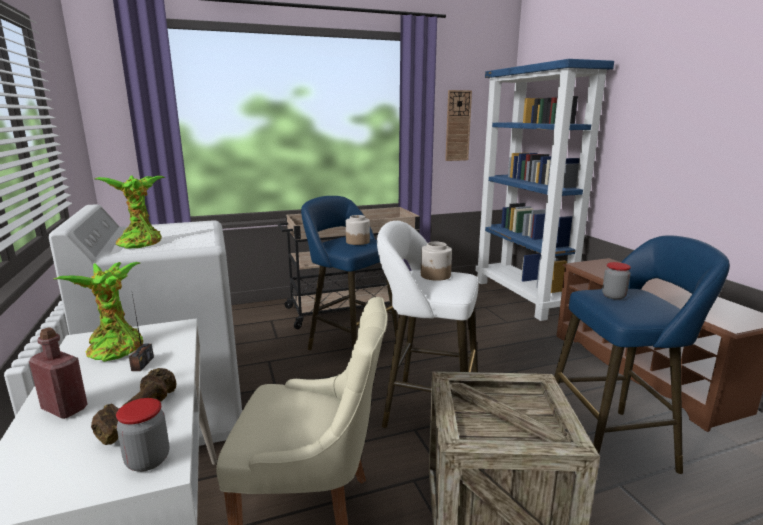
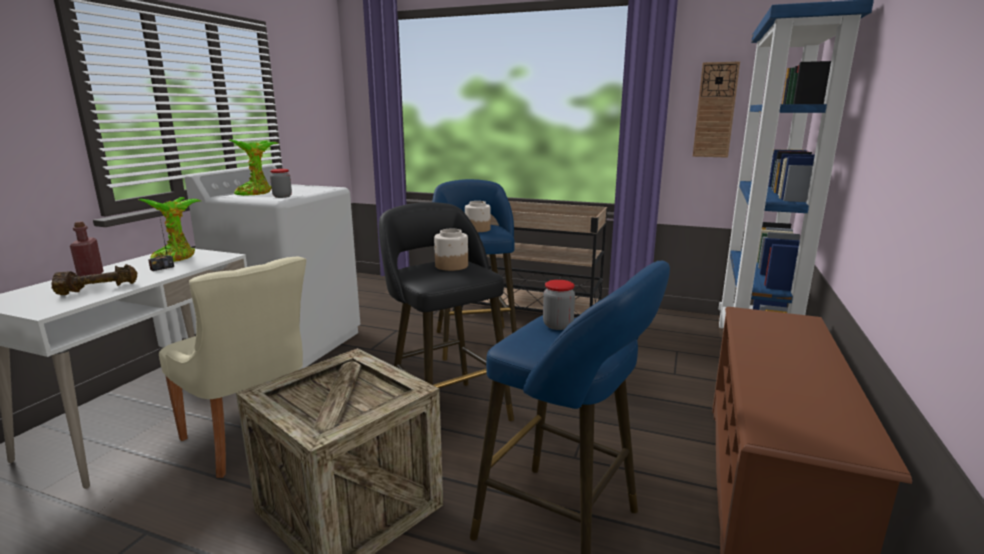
camera: 40 degrees right, 0 degrees up
(148, 460) = (52, 306): jar -> jar (282, 196)
(426, 408) = (445, 410): white stool -> black stool

